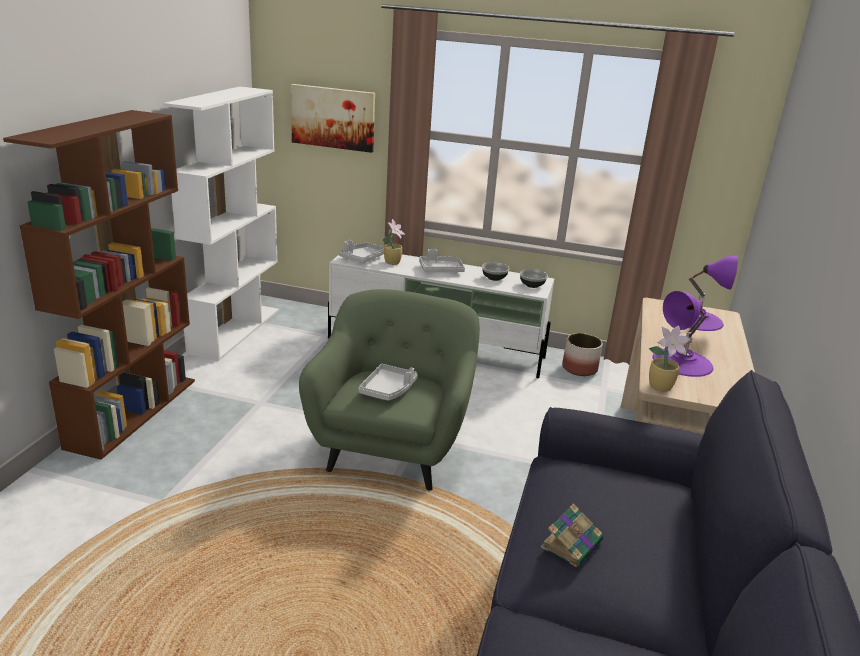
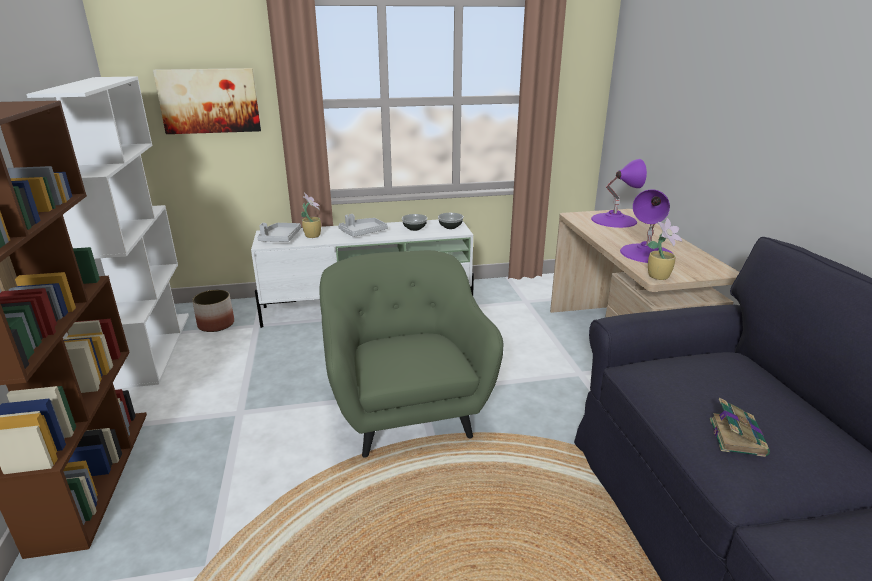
camera: 25 degrees left, 0 degrees up
(388, 390) = (409, 353): grey tray -> none
(579, 368) = (495, 291): planter -> planter (216, 324)

